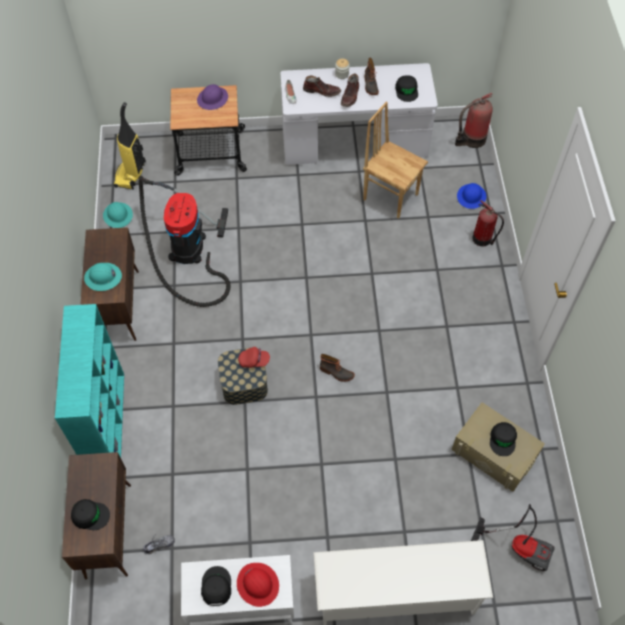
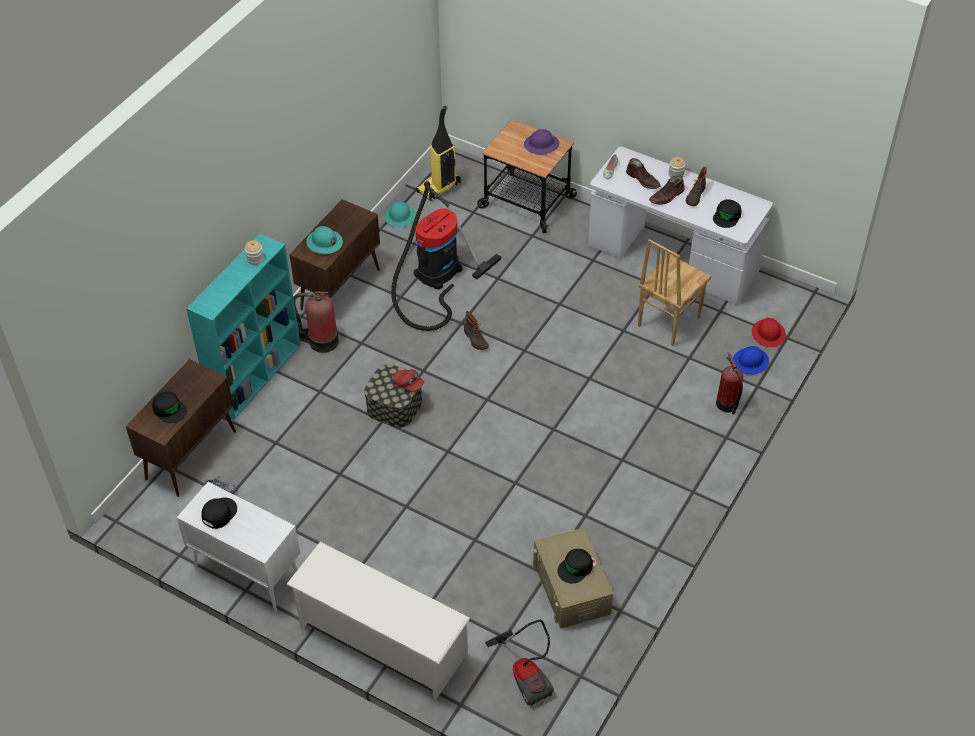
camera: 35 degrees right, 10 degrees down
(80, 333) = (255, 259): none -> jar
(258, 584) = (252, 531): red hard hat -> red hard hat (768, 334)
(336, 373) = (483, 442): boot -> boot (475, 339)
(390, 196) = (667, 321): brown chair -> brown chair turned 120 degrees counterclockwise
(472, 139) = (799, 311): fire extinguisher -> fire extinguisher (321, 341)

